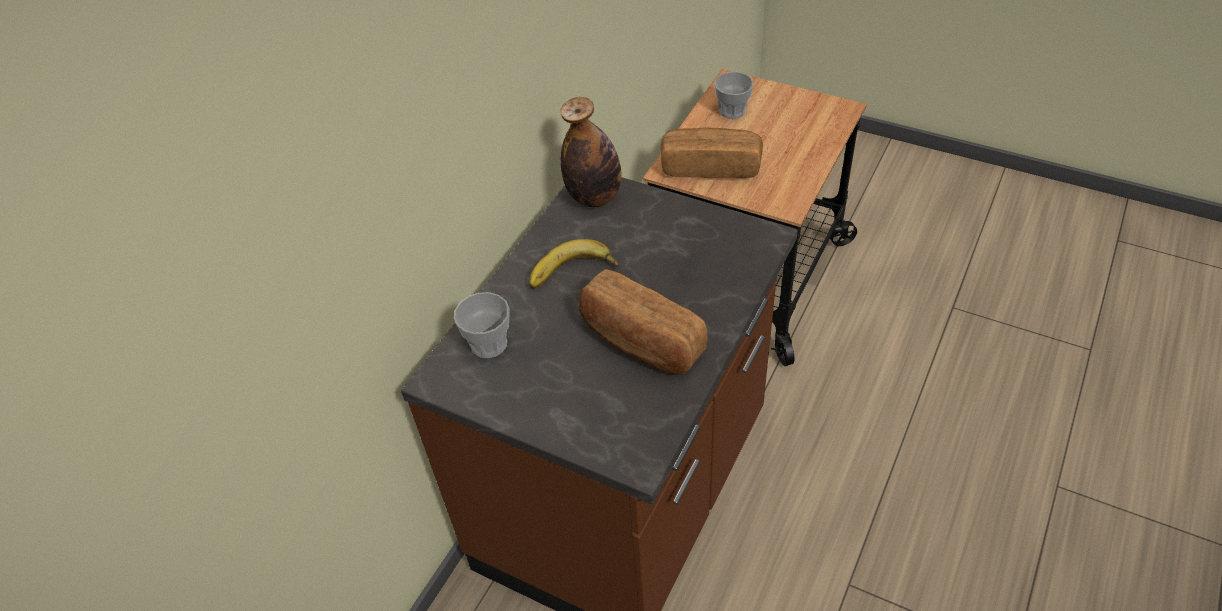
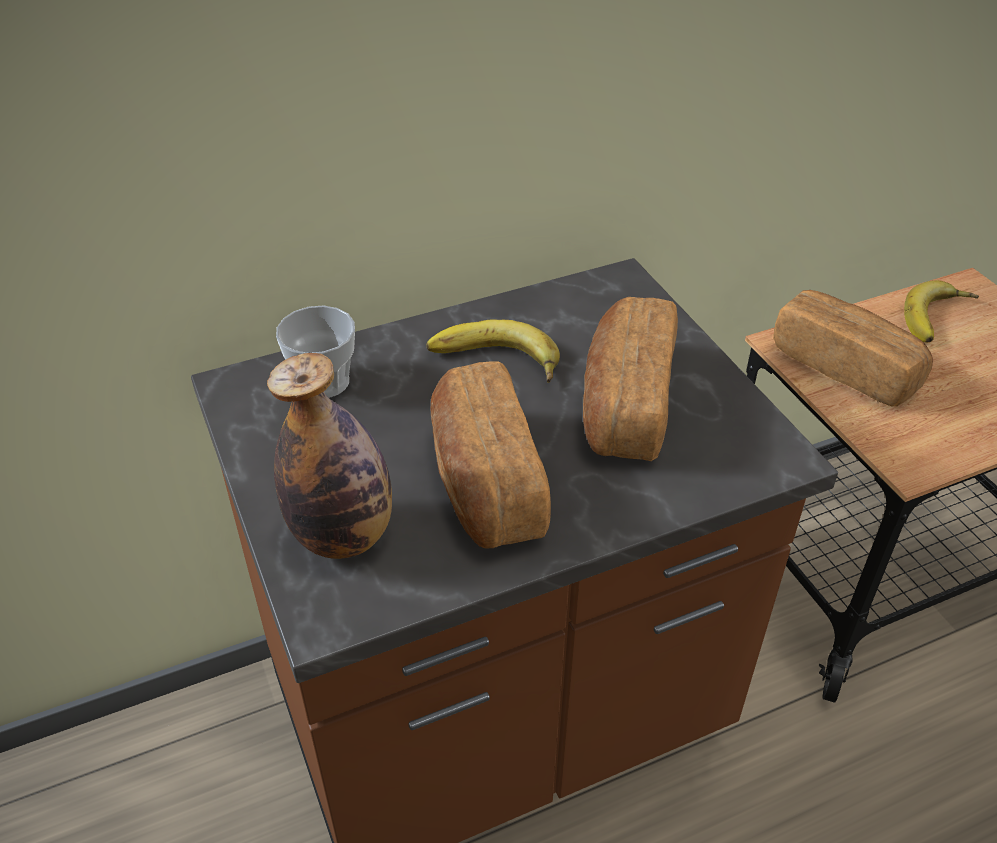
camera: 35 degrees right, 5 degrees down
(594, 197) = (610, 297): bottle -> bottle (343, 535)
(665, 254) = (625, 403): none -> bread
(732, 111) = (939, 320): cup -> banana

